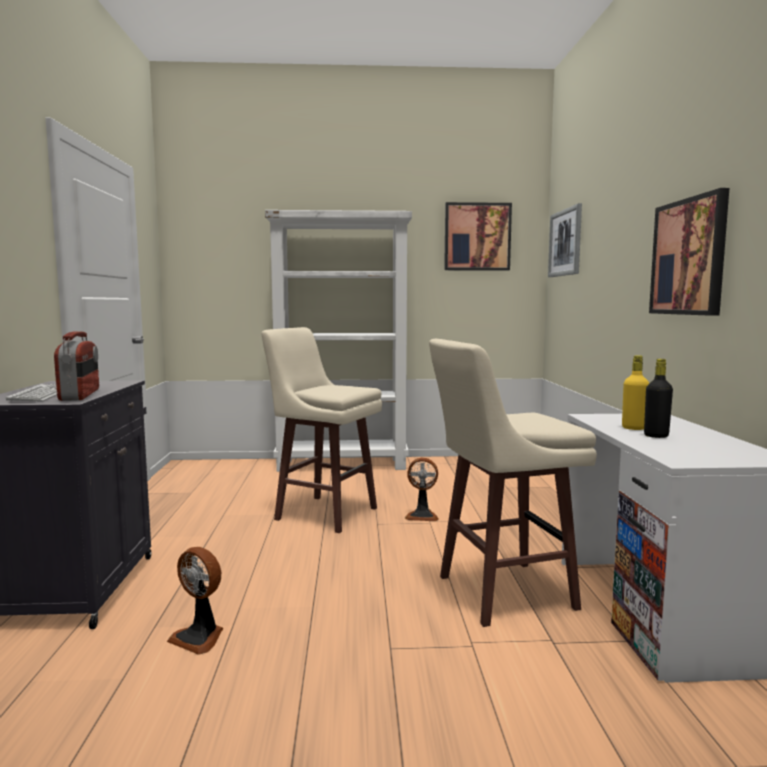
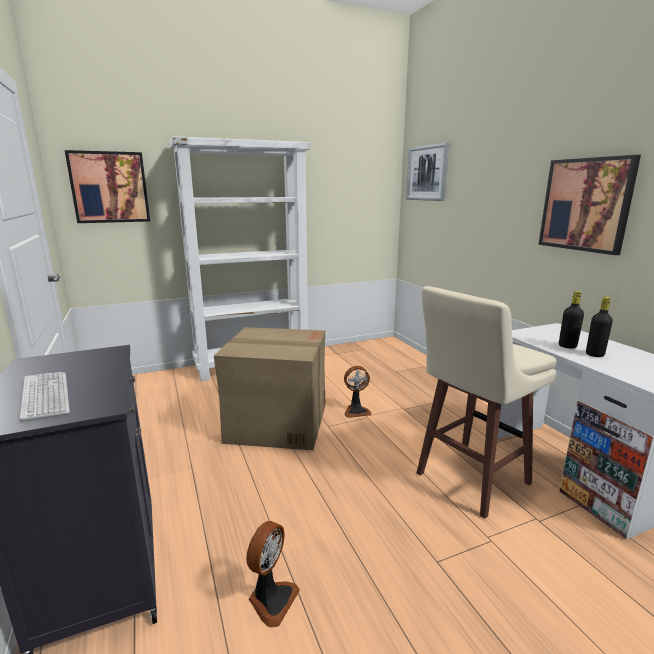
camera: 20 degrees left, 10 degrees up
(80, 395) = (99, 390): radio -> none
(199, 637) = (271, 599): fan -> fan turned 75 degrees counterclockwise
(324, 513) = (276, 422): beige stool -> cardboard box
(477, 237) = (350, 164): picture -> picture (109, 187)
(633, 428) = (567, 346): yellow bottle -> black bottle

